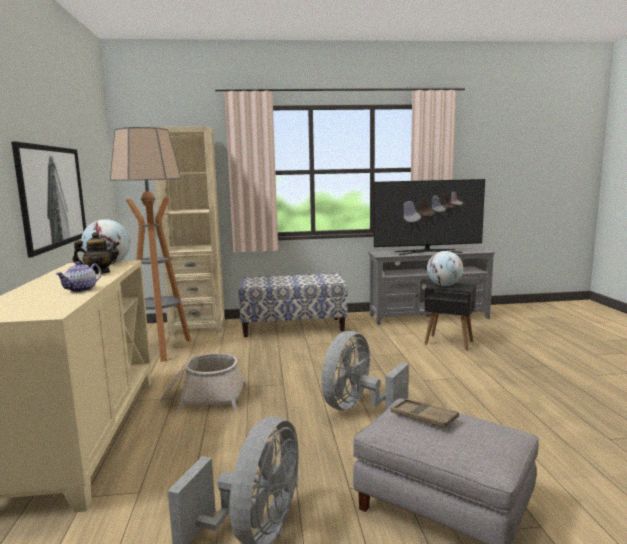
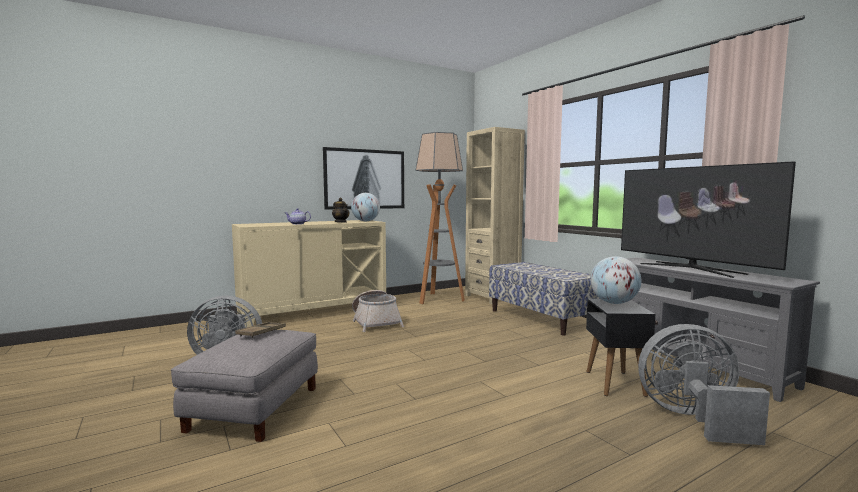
camera: 65 degrees right, 5 degrees down
(357, 407) = (395, 363): grey fan -> grey fan (693, 418)

